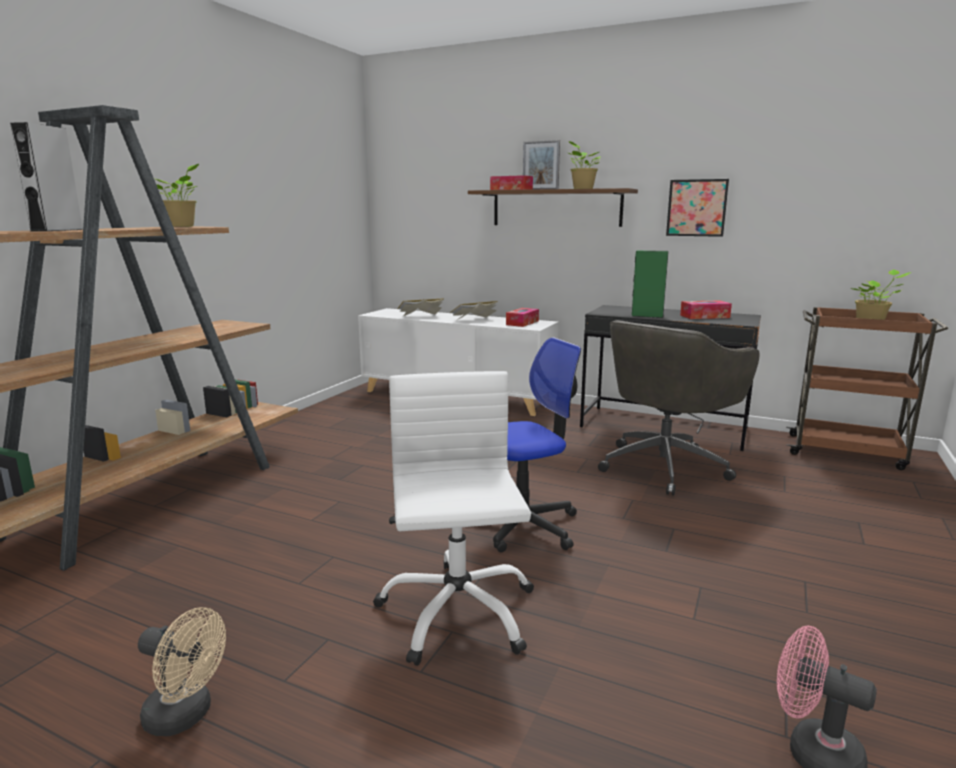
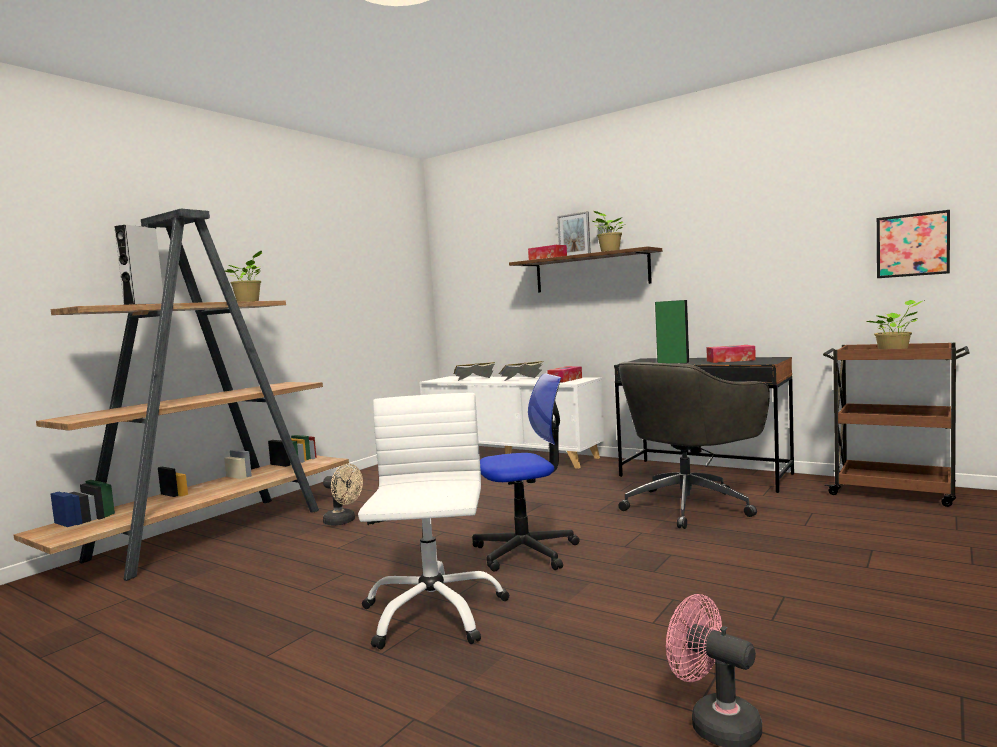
camera: 10 degrees right, 10 degrees down
(186, 715) = (180, 675): beige fan -> beige fan (343, 521)
(696, 208) = (718, 259): picture -> picture (912, 245)

